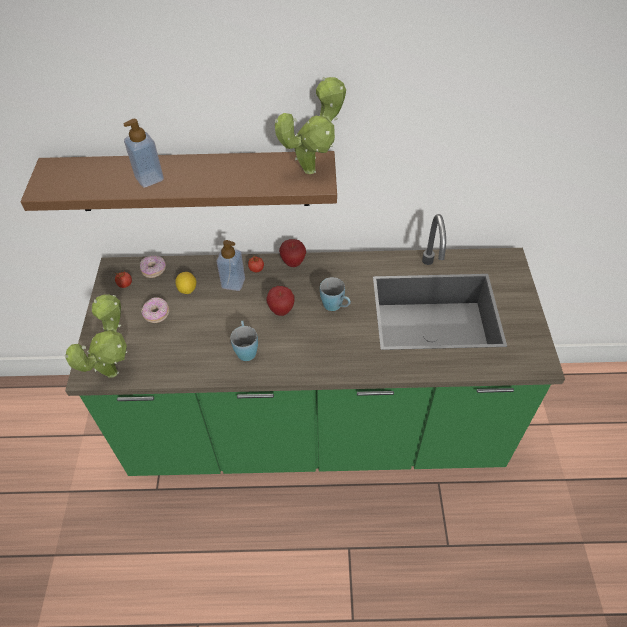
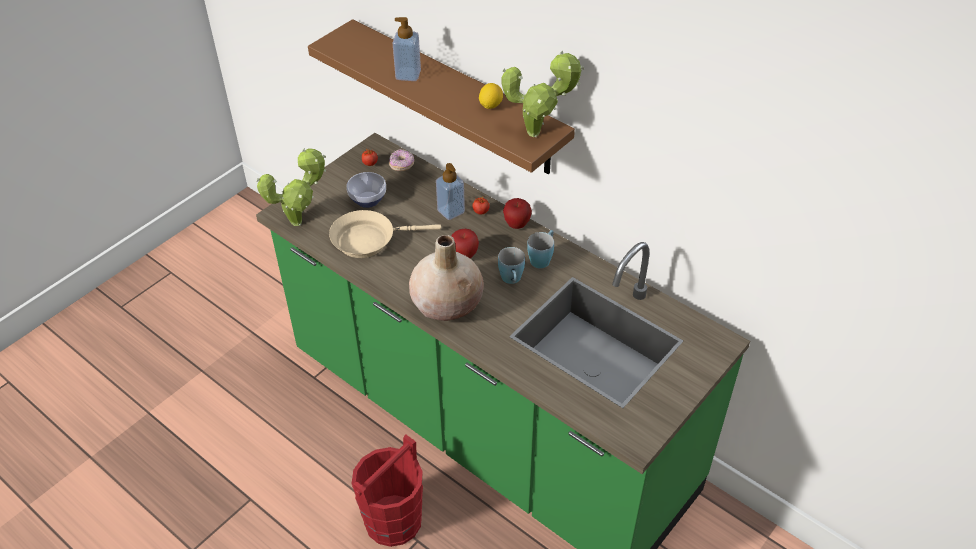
camera: 40 degrees right, 5 degrees down
(156, 314) = (369, 199): donut -> bowl
(187, 289) = (411, 195): lemon -> lemon (490, 105)
(192, 347) = (369, 240): none -> beige frying pan
(246, 349) = (405, 266): blue mug -> blue mug (542, 258)
(311, 356) = (447, 304): none -> beige vase
(319, 547) = (393, 520): none -> red bucket

